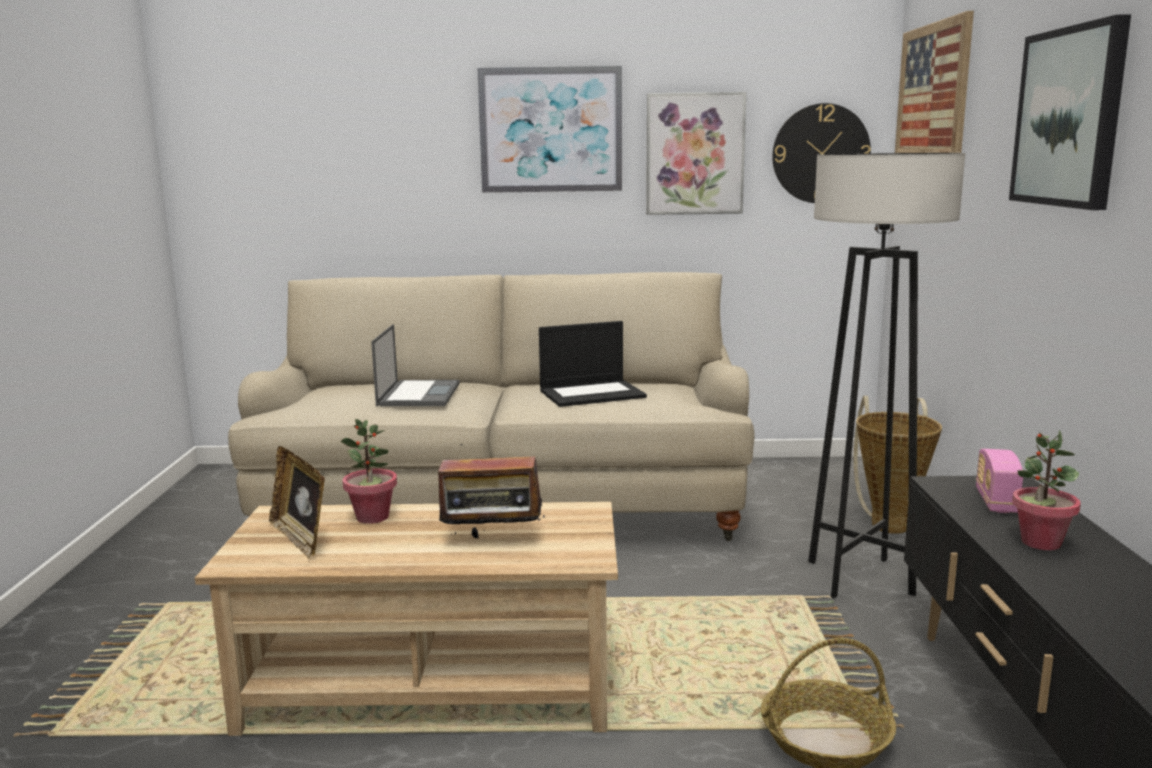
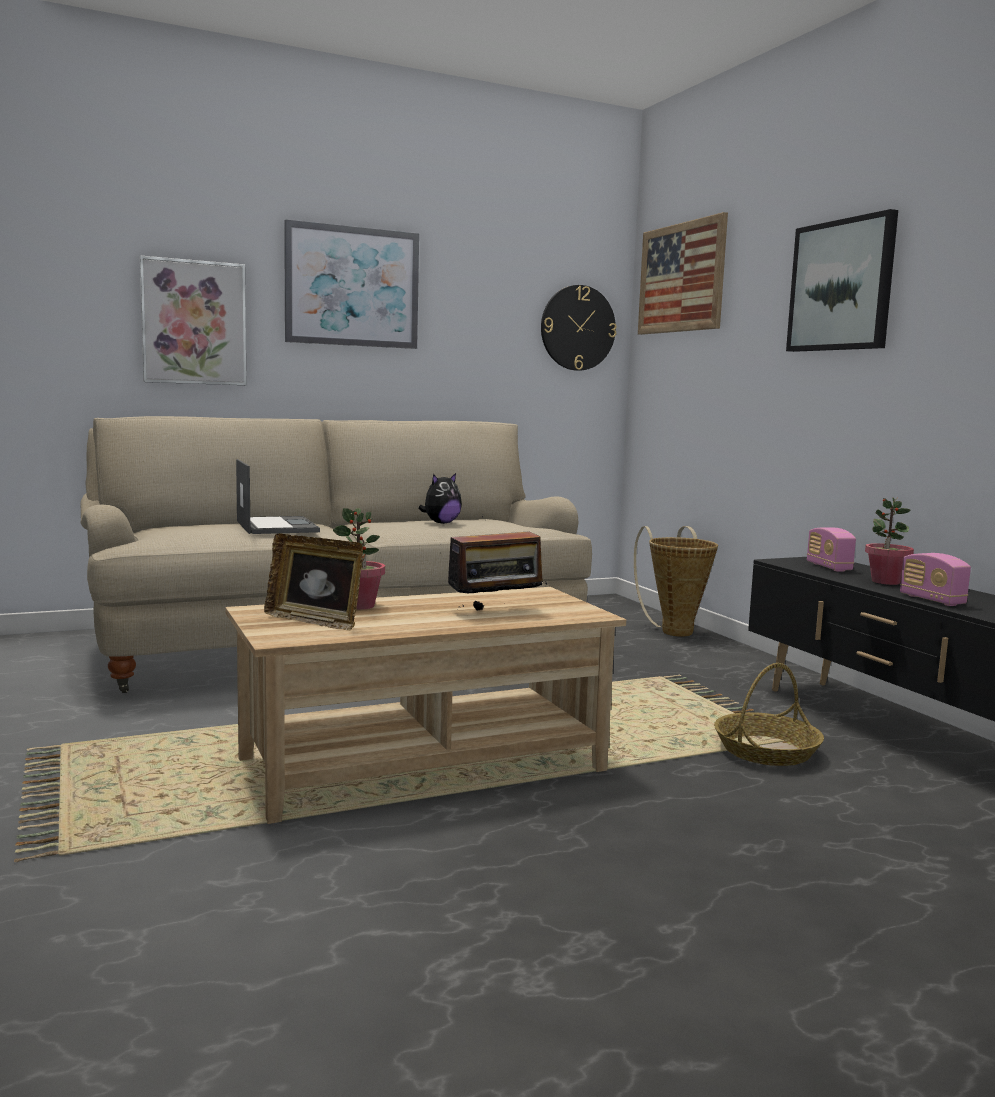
camera: 25 degrees left, 5 degrees down
(592, 393) = (441, 523): laptop -> plush toy
(694, 154) = (478, 320): picture -> picture (194, 322)
(859, 578) = (688, 663): grey floor lamp -> none
(1058, 592) = (931, 600): none -> radio

